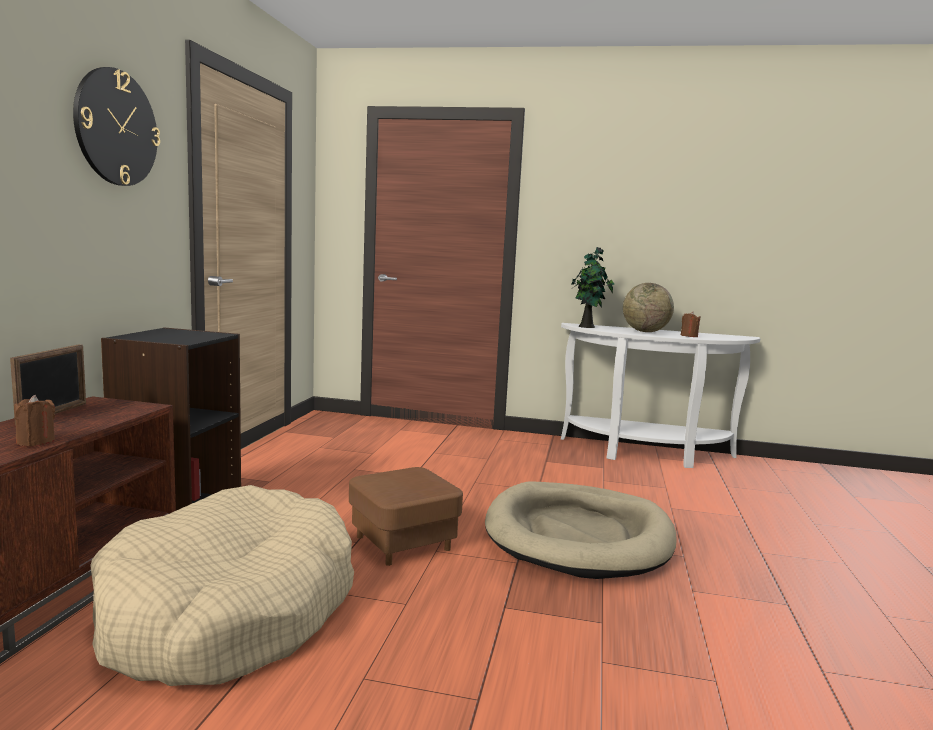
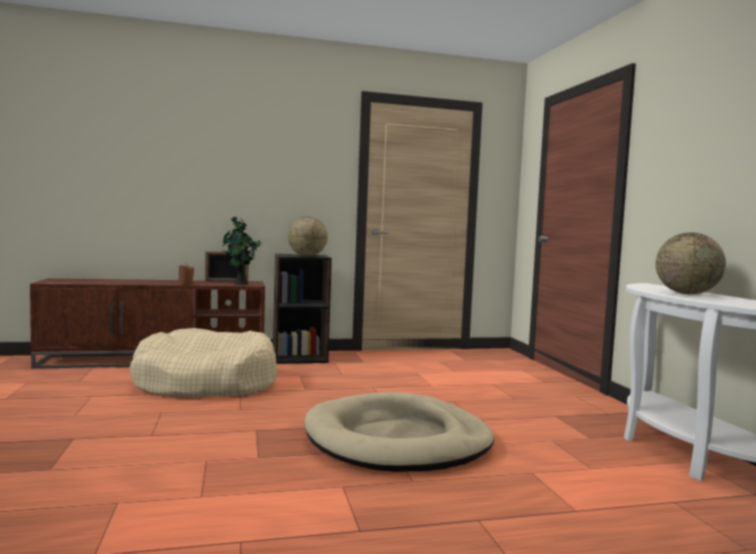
camera: 65 degrees right, 5 degrees down
(116, 128) = (297, 147): wall clock -> none
(194, 336) = (307, 256): none -> globe
(403, 543) = (317, 398): brown ottoman -> none
(588, 327) = (643, 285): potted plant -> potted plant (240, 284)
(689, 336) = (718, 300): brown candle -> none

